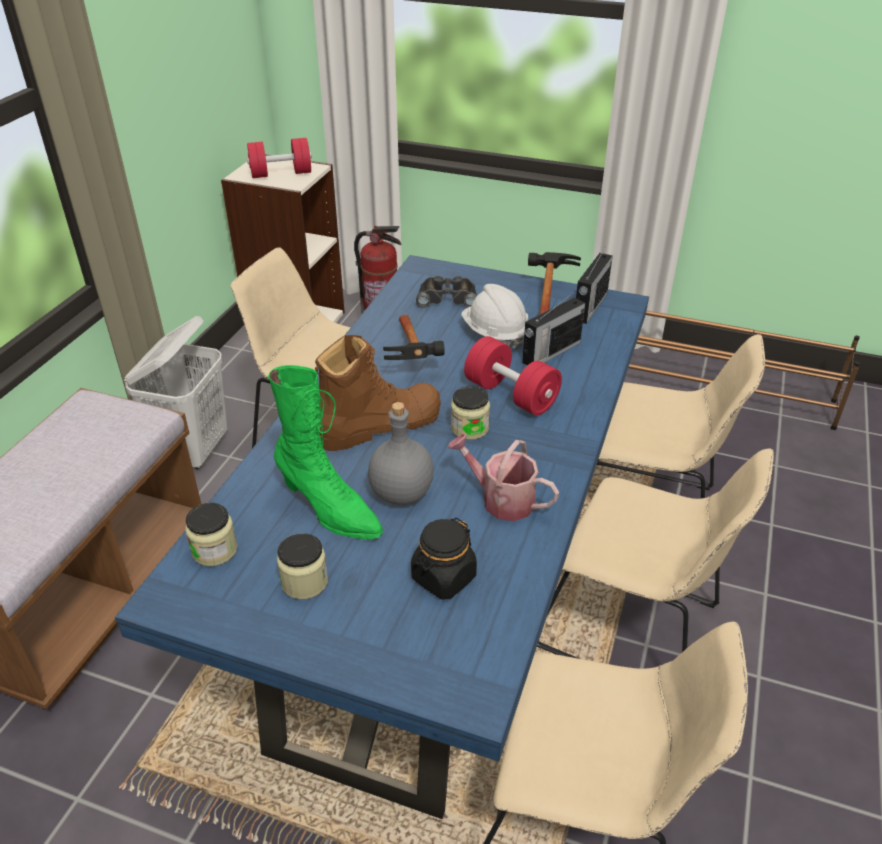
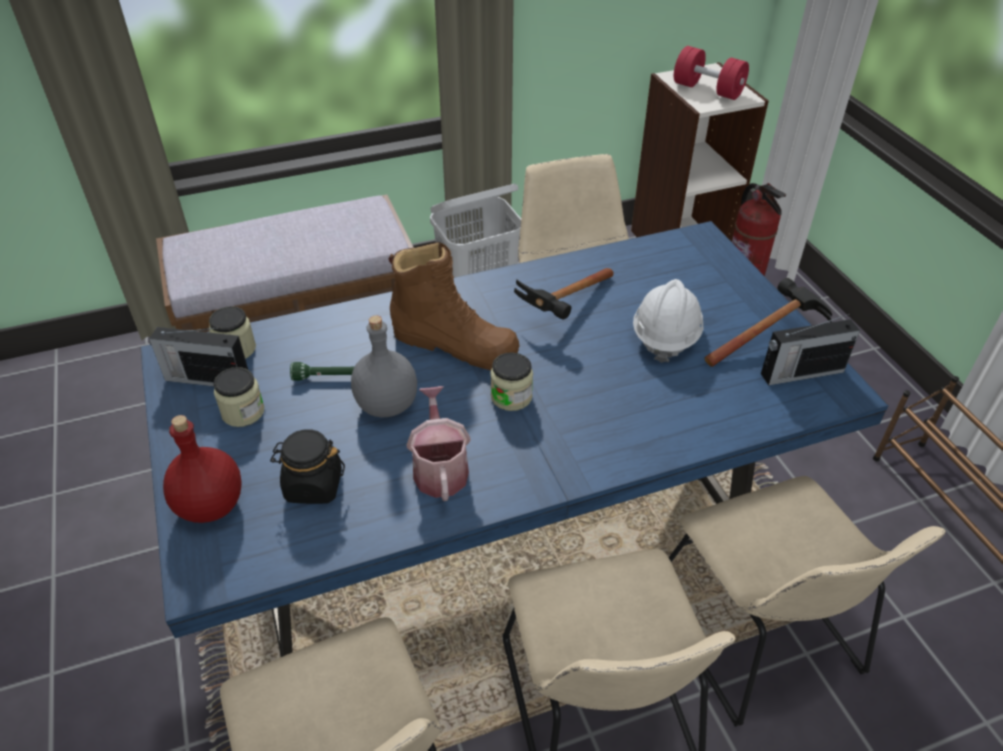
camera: 50 degrees right, 5 degrees up
(329, 509) = (329, 377): green boot -> green flashlight
(398, 653) = (212, 506): none -> red bottle
(447, 297) = (679, 278): black binoculars -> none
(511, 395) = (589, 396): red dumbbell -> none
(550, 353) = (686, 386): radio -> radio (206, 378)

